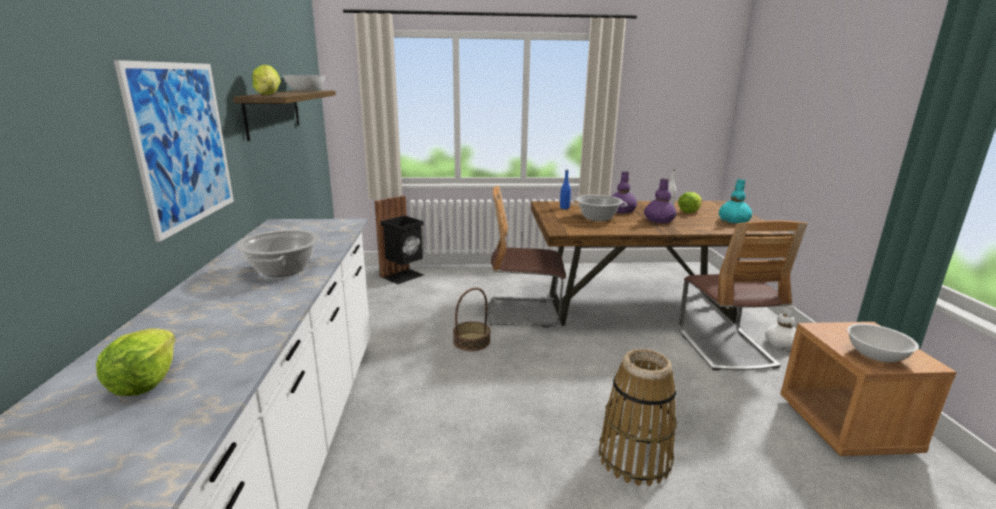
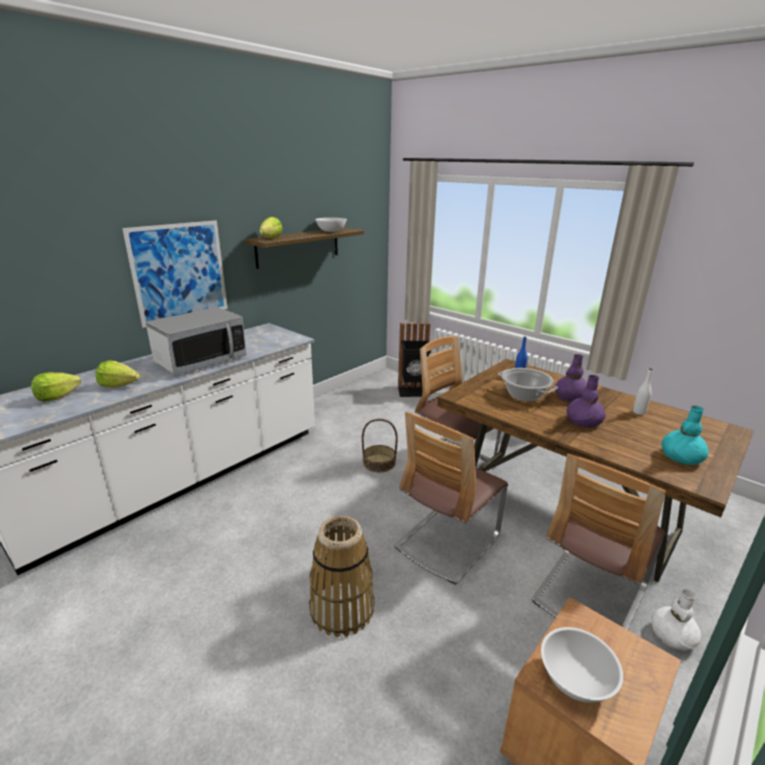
camera: 45 degrees right, 5 degrees up
(282, 269) = (201, 360): cooking pot -> microwave
(615, 367) = (447, 542): none -> chair
(689, 211) = (653, 425): lettuce -> lettuce (118, 385)

